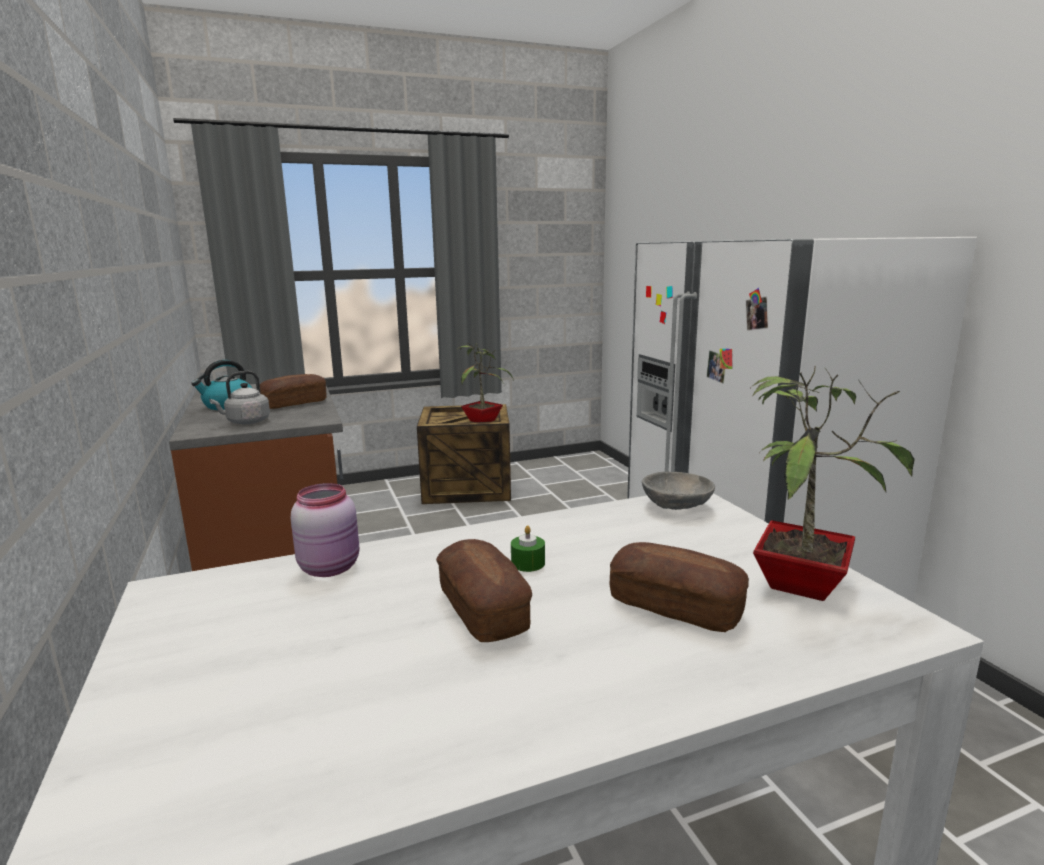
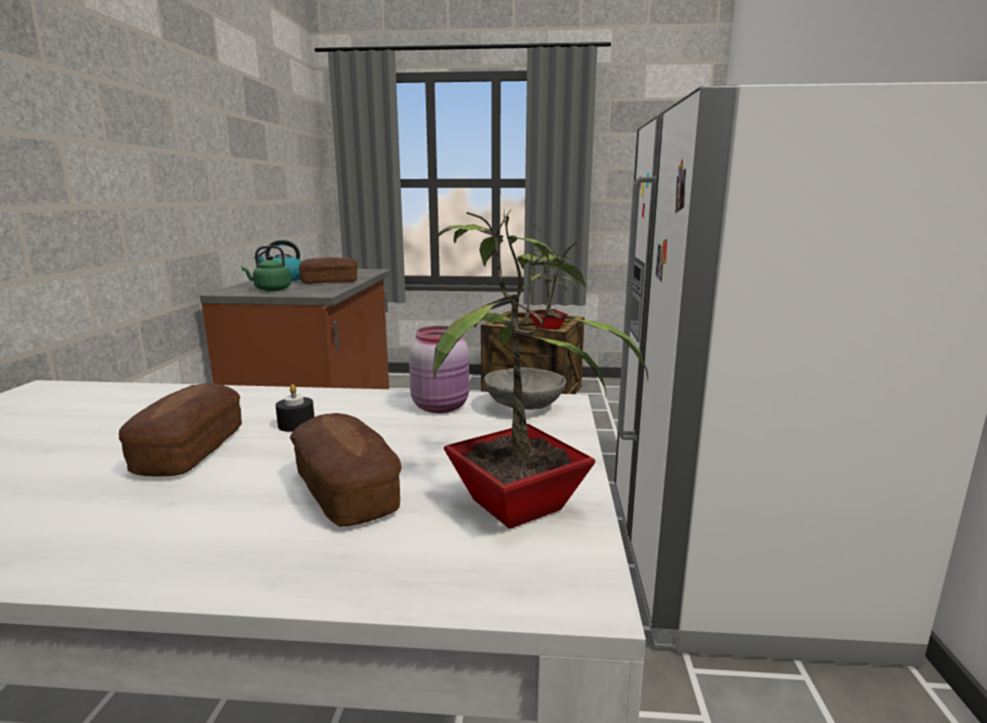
camera: 25 degrees right, 0 degrees up
(246, 422) = (270, 290): grey kettle -> green kettle
(331, 567) = (158, 396): pink jar -> pink jar (442, 406)
(528, 563) = (296, 424): green candle -> black candle

